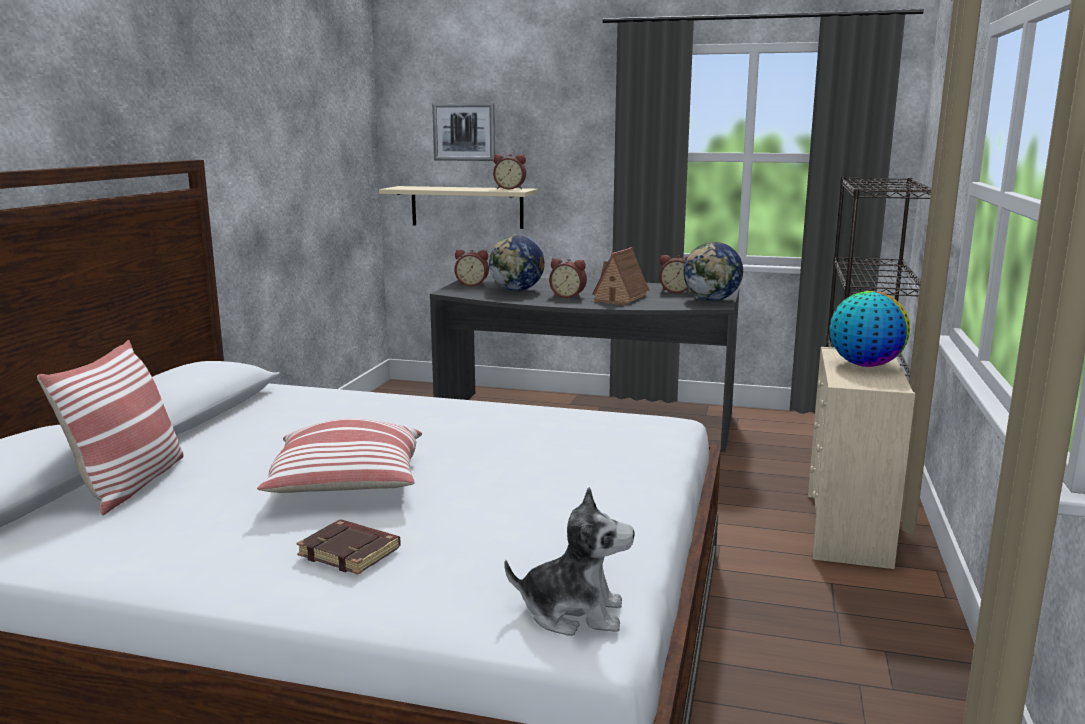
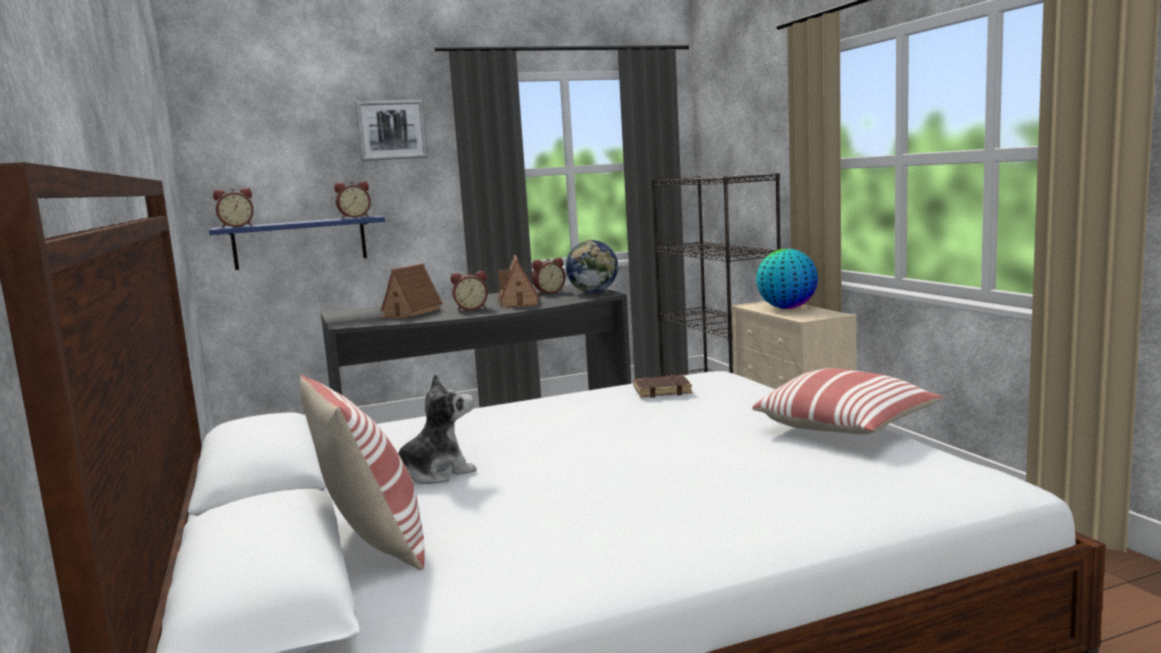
camera: 35 degrees left, 5 degrees down
(347, 485) = (599, 473): pillow -> pillow (847, 428)
(351, 552) = (732, 505): brown book -> brown book (662, 391)
(464, 132) = (289, 163): picture -> picture (392, 130)
(467, 207) = (300, 242): beige shelf -> blue shelf
(472, 284) = (352, 317): alarm clock -> alarm clock (236, 226)
(517, 290) = (410, 313): globe -> toy house
(573, 613) = (958, 478): plush toy -> plush toy (436, 473)

